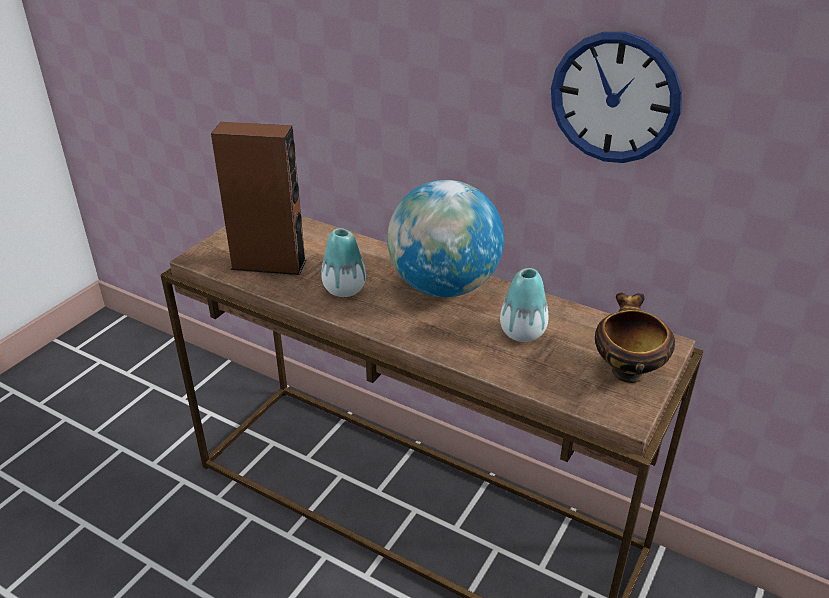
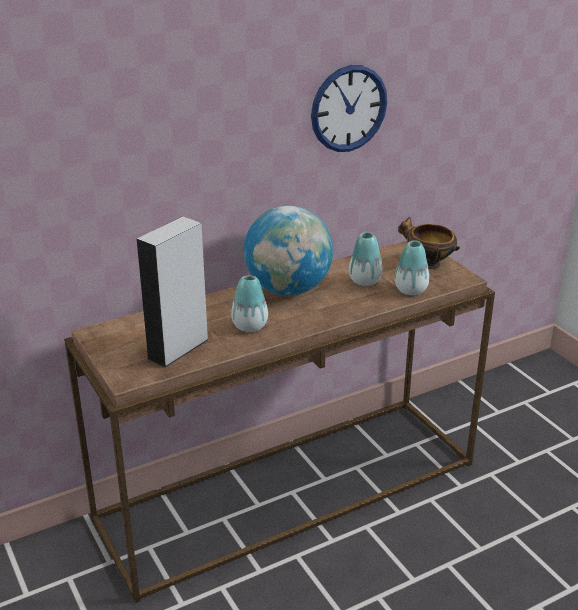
camera: 60 degrees left, 5 degrees down
(269, 264) = (178, 348): brown speaker -> grey speaker
(539, 377) = (411, 290): none -> vase

